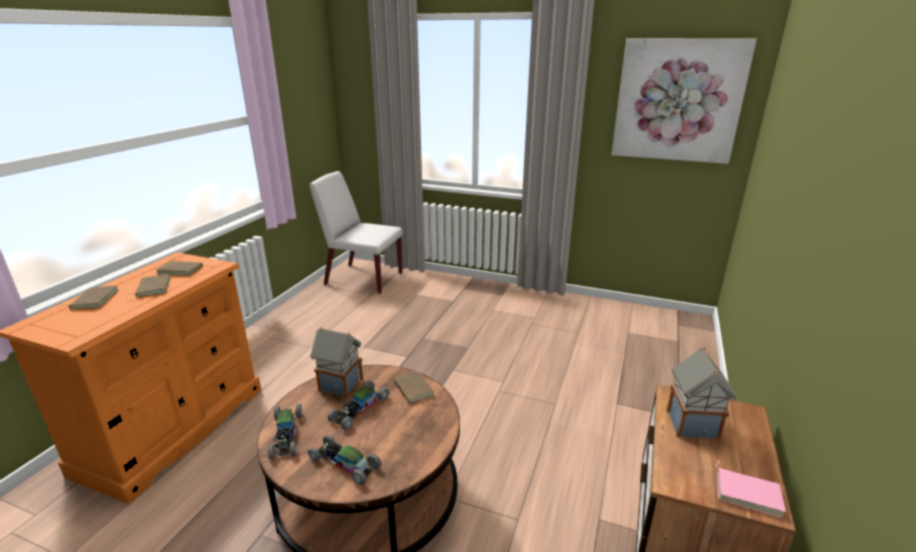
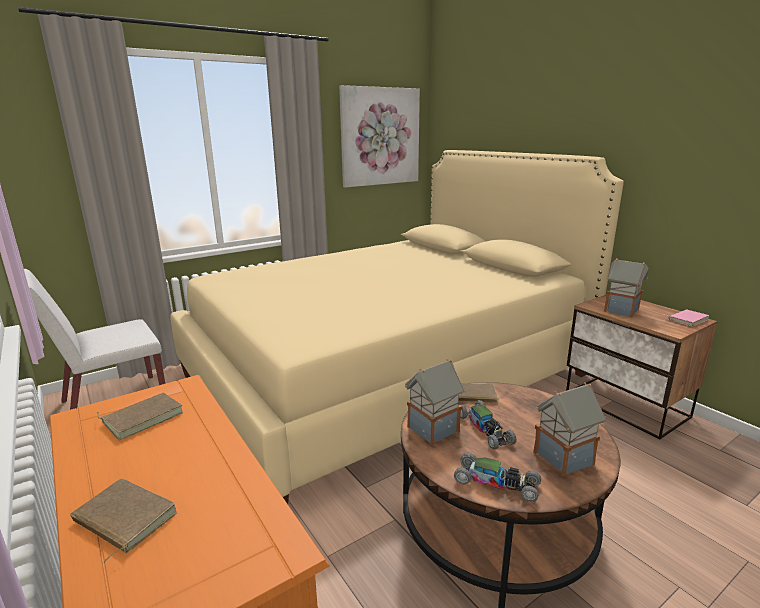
camera: 55 degrees left, 5 degrees down
(152, 288) = (173, 450): brown book -> none
(344, 463) = (564, 457): toy car -> toy house
(522, 358) = (386, 374): none -> beige bed

